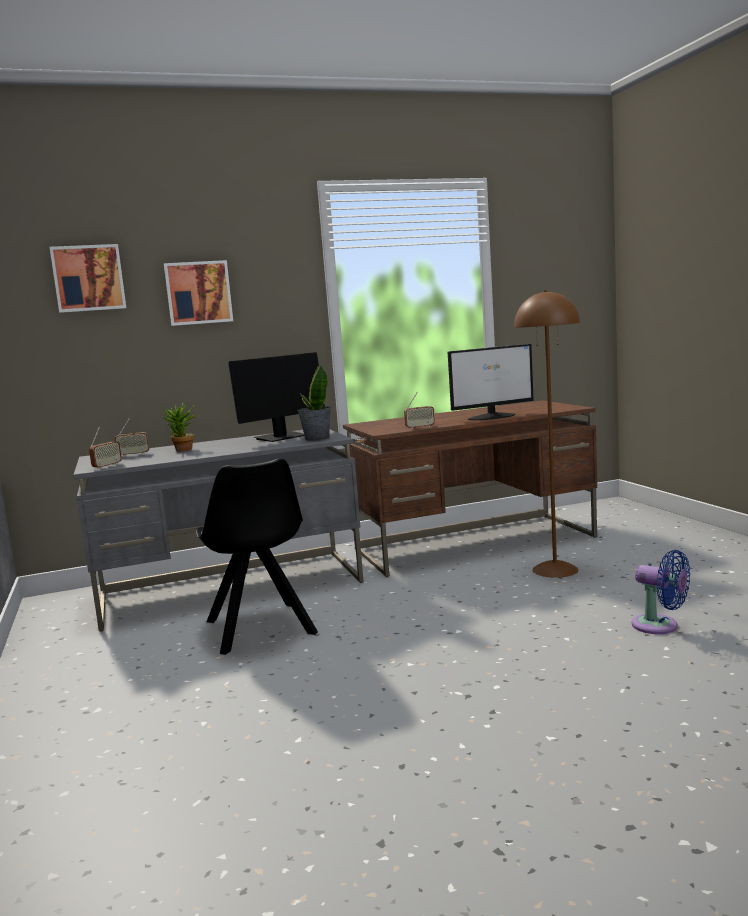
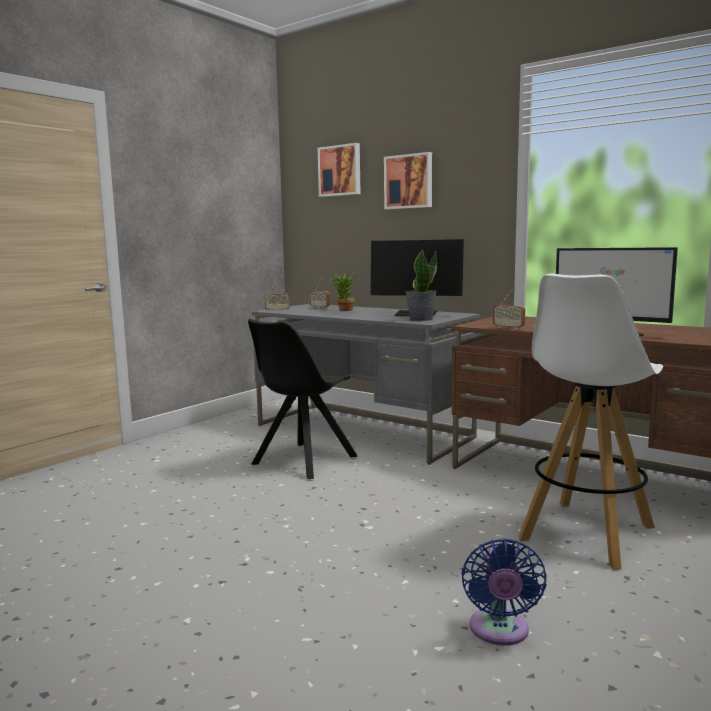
camera: 55 degrees right, 0 degrees up
(555, 570) = (586, 533): brown floor lamp -> white stool

